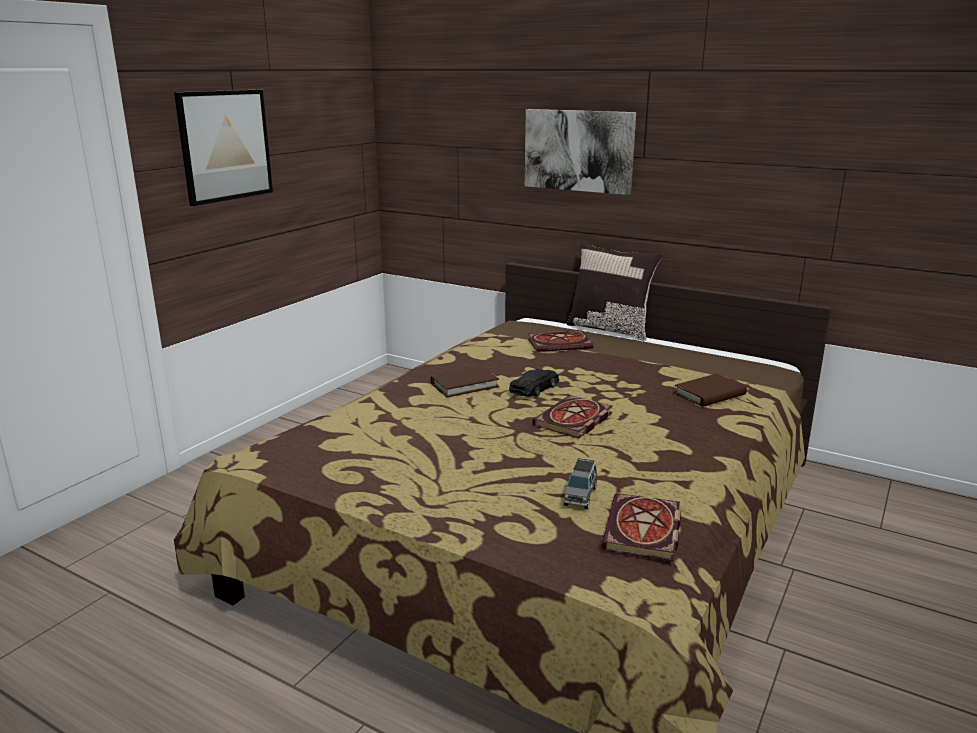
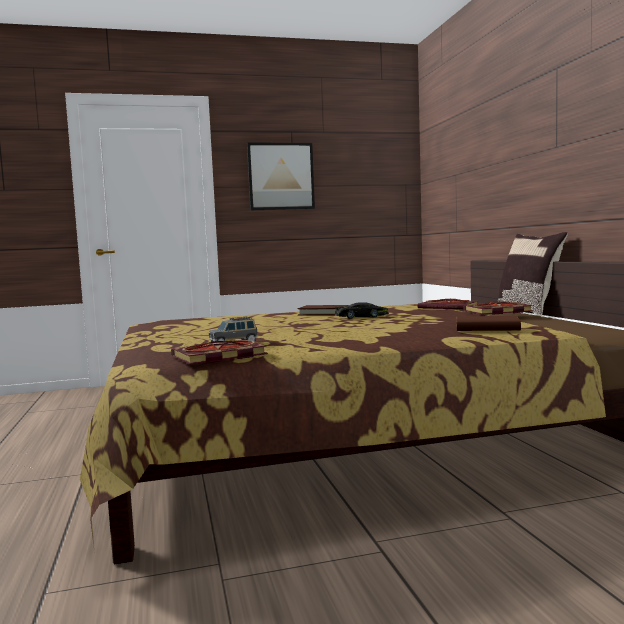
camera: 45 degrees right, 15 degrees down
(574, 420) = (337, 326): book -> book (497, 311)
(579, 150) = (515, 154): picture -> none

